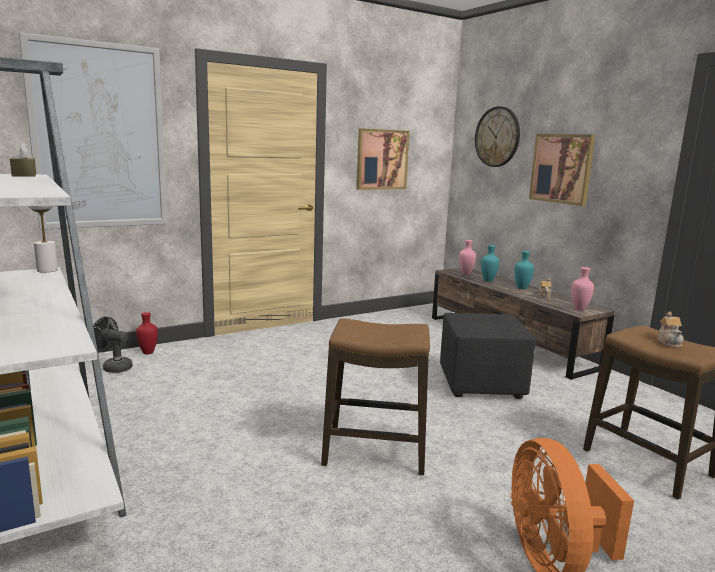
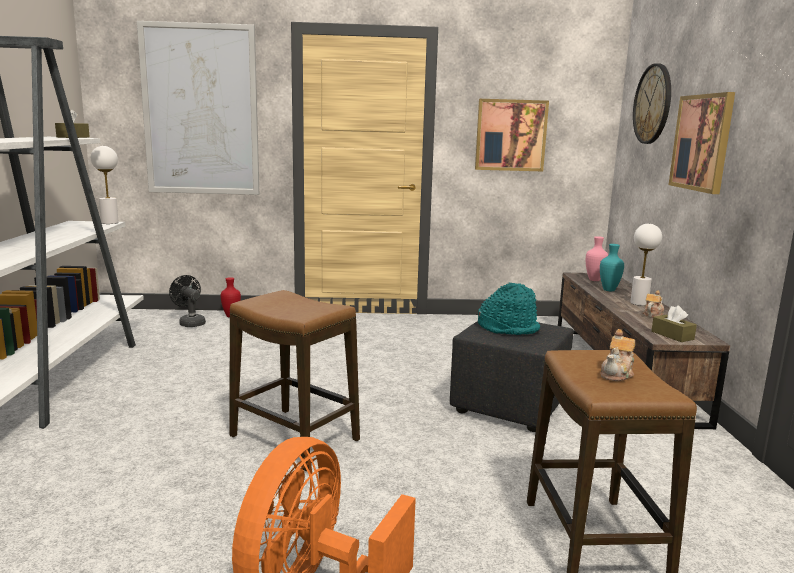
camera: 30 degrees right, 0 degrees up
(481, 322) = (508, 328): none -> turquoise hat
(521, 288) = (639, 303): turquoise vase -> white table lamp
(578, 309) = (672, 335): pink vase -> brown tissue box

